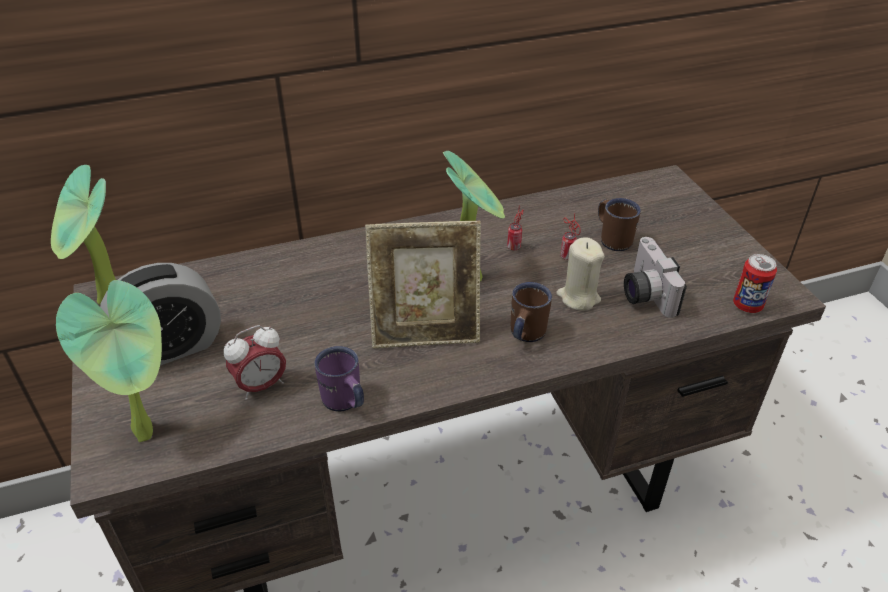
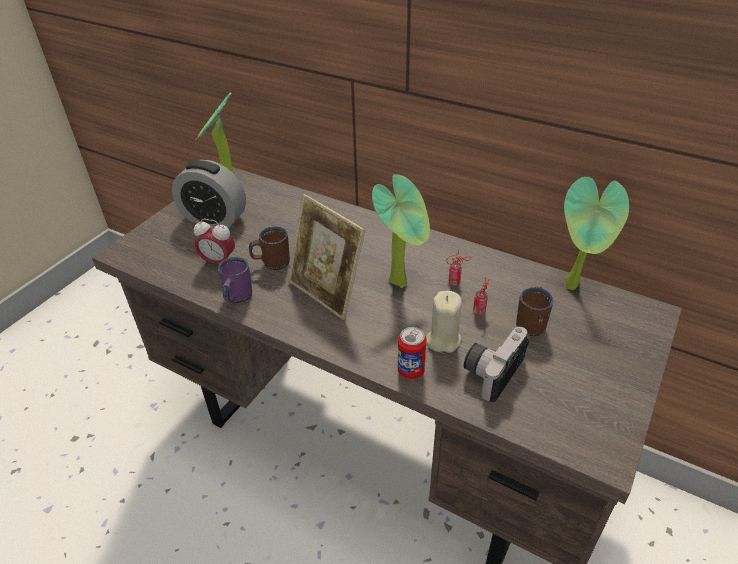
camera: 50 degrees right, 0 degrees up
(150, 431) = (154, 249): potted plant -> potted plant (575, 286)
(524, 335) = (374, 335): brown mug -> brown mug (271, 263)
(747, 305) = (557, 438): can -> can (411, 370)

